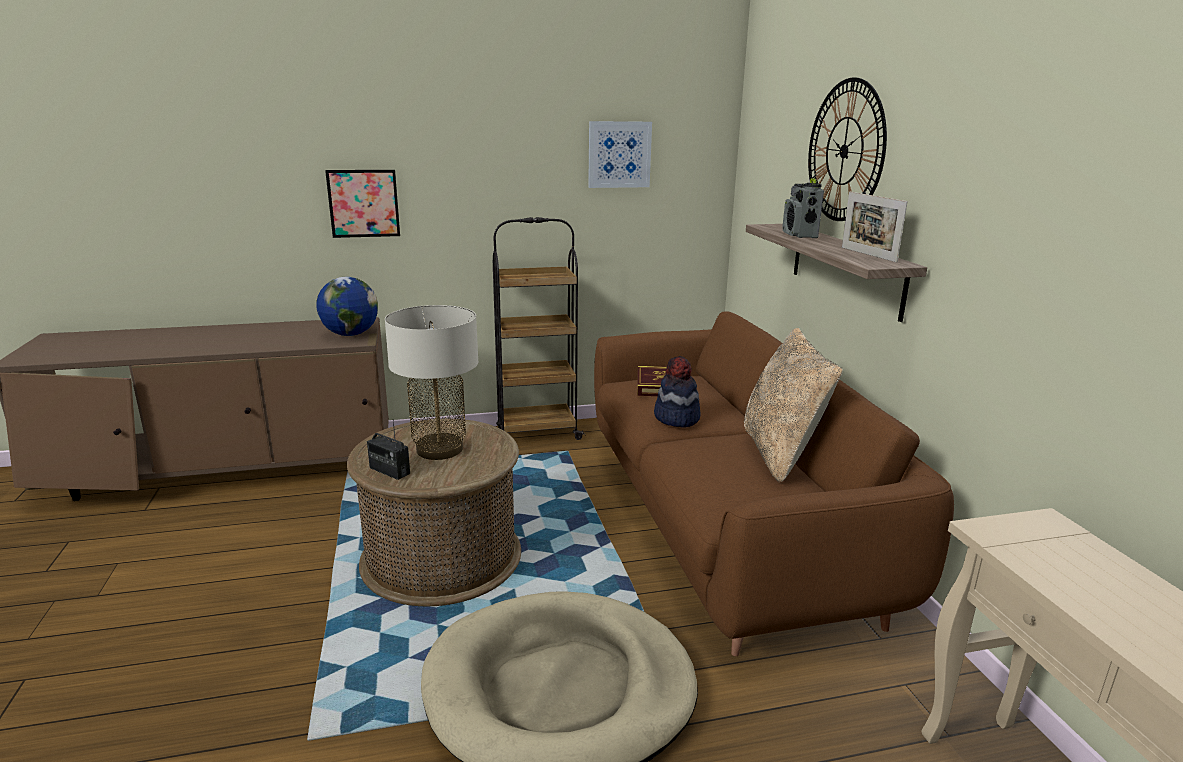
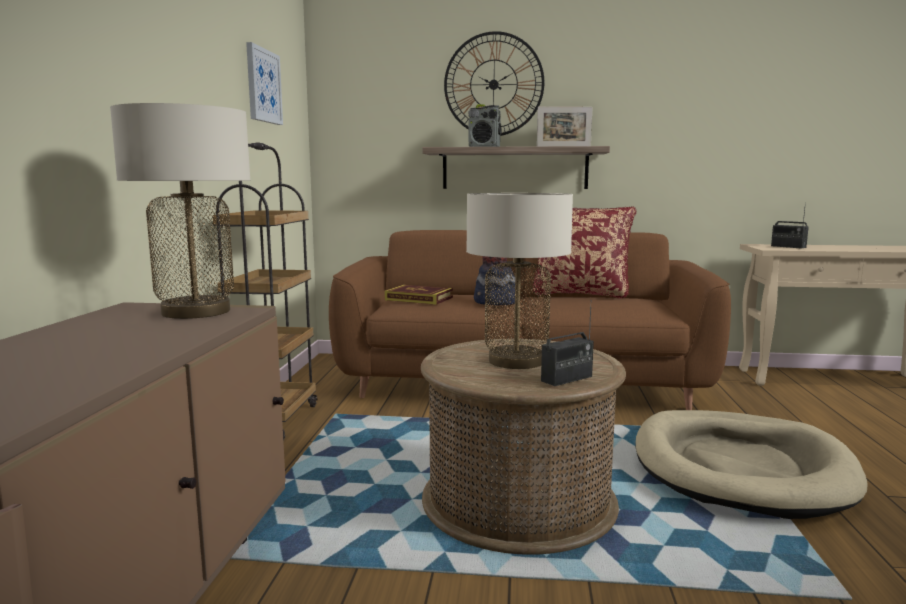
camera: 70 degrees left, 10 degrees down
(350, 334) = (196, 312): globe -> table lamp
(363, 203) = (80, 104): picture -> none
(779, 458) = (581, 295): beige pillow -> red pillow
(1058, 552) = (788, 246): none -> radio

